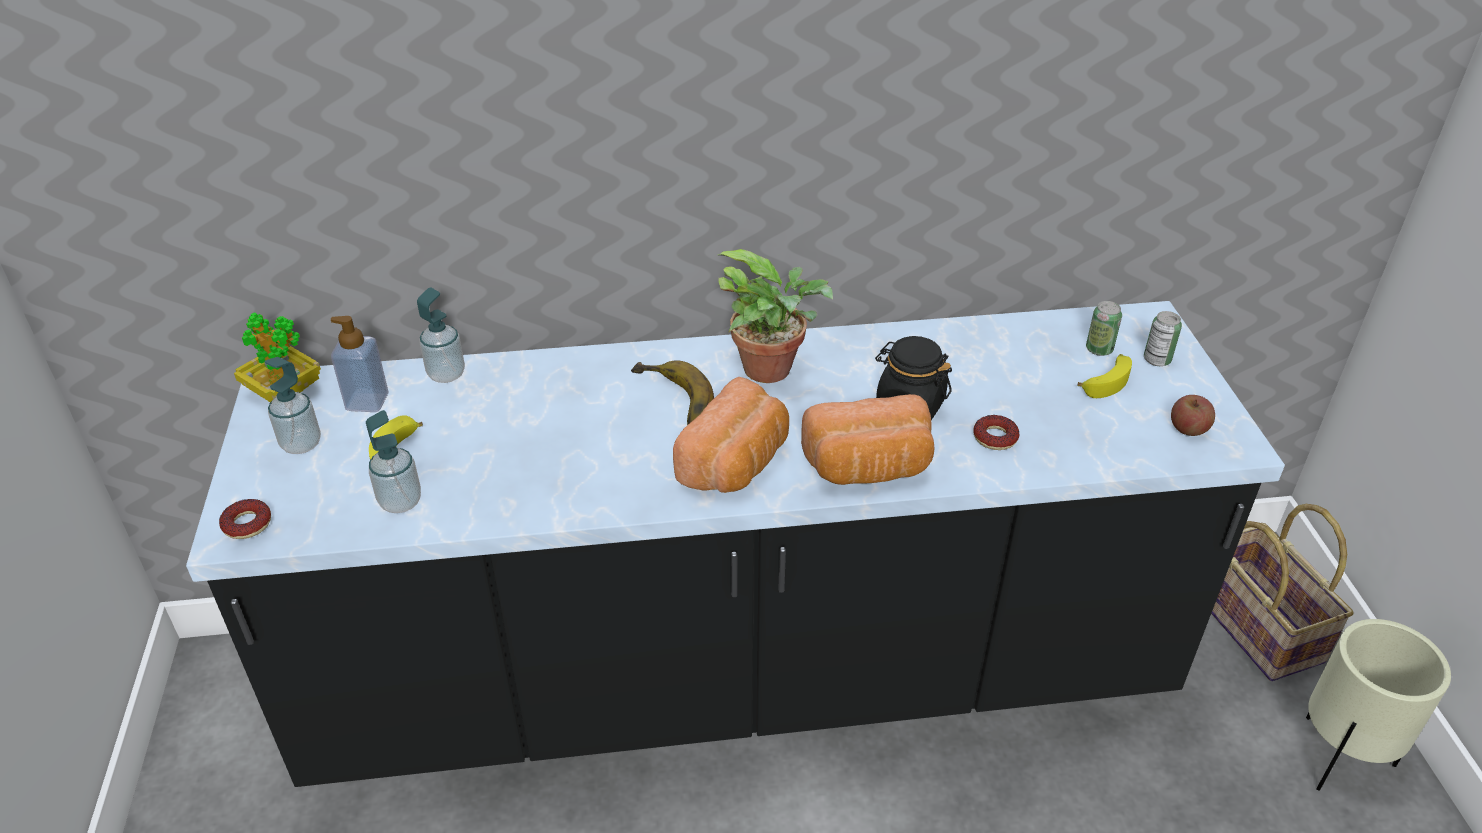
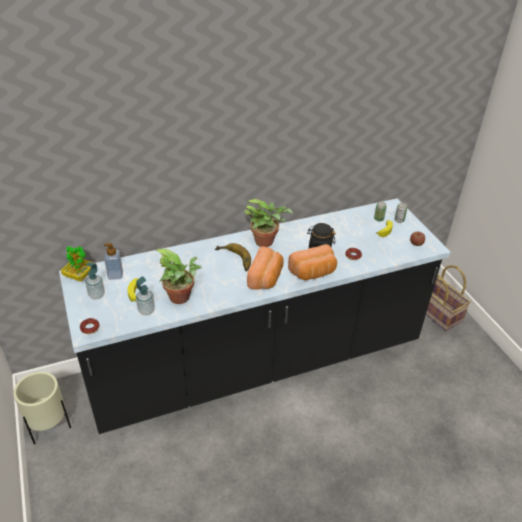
camera: 15 degrees left, 0 degrees up
(446, 374) = (142, 260): soap dispenser -> none
(501, 483) = (182, 298): none -> potted plant
(1338, 757) = (473, 353): beige planter -> beige planter (50, 428)

